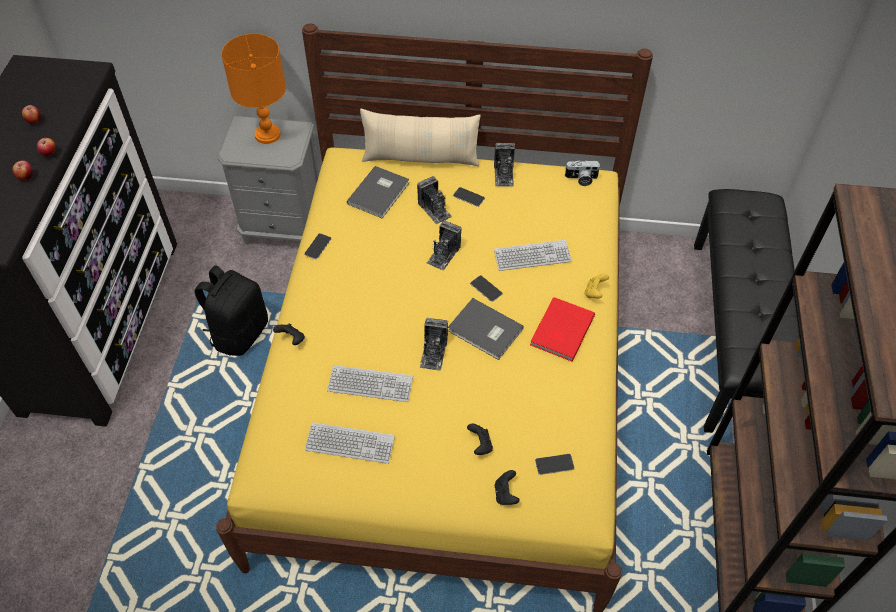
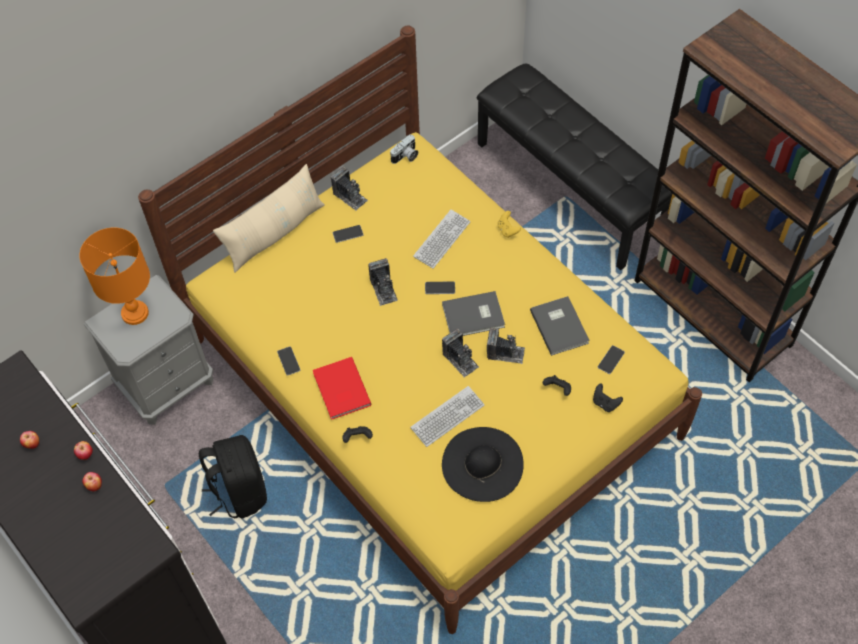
camera: 45 degrees left, 5 degrees up
(350, 444) = (482, 464): keyboard -> black hat
(380, 193) = (282, 284): grey book -> grey book (560, 325)
(434, 209) = (336, 263): camera -> camera (505, 353)
(560, 330) = (518, 274): red book -> red book (340, 390)

